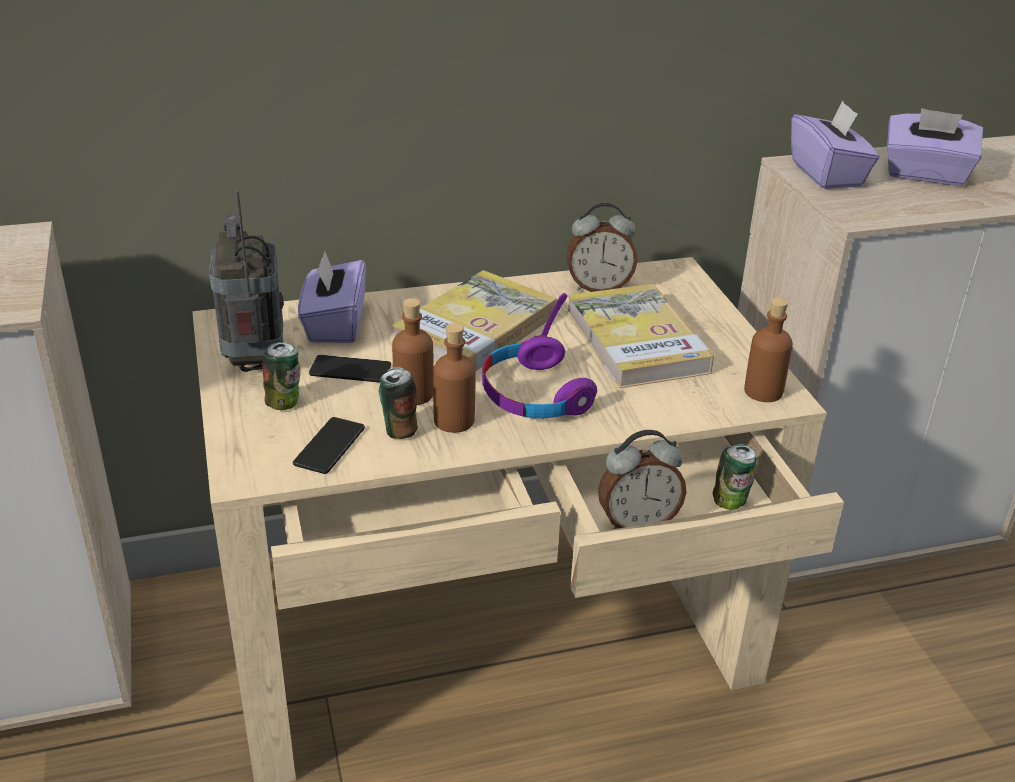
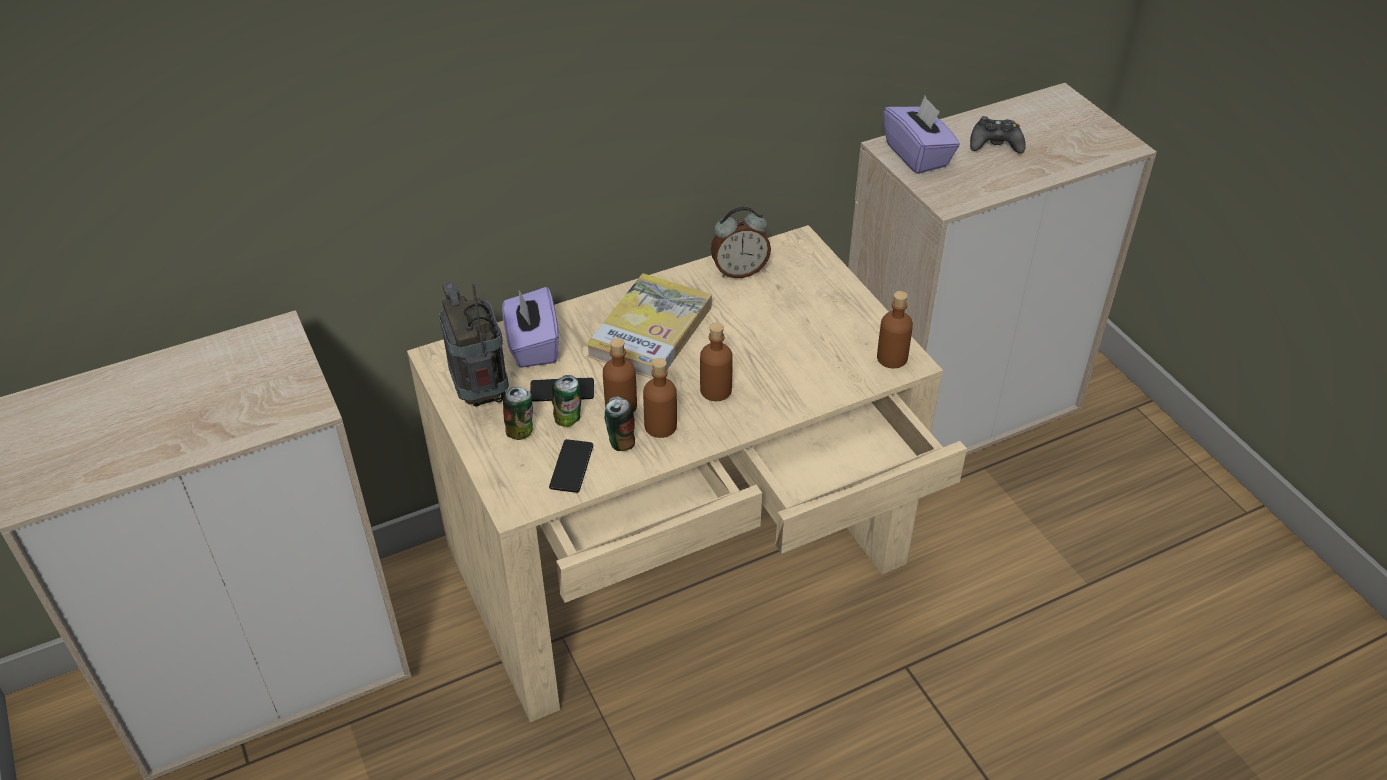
camera: 10 degrees left, 10 degrees up
(534, 394) = (715, 390): purple headphones -> brown bottle
(636, 341) = (783, 324): book -> none
(637, 523) = (813, 483): alarm clock -> none
(731, 502) = (879, 453): can -> can (568, 419)
(925, 175) = (995, 144): purple tissue box -> black game controller

